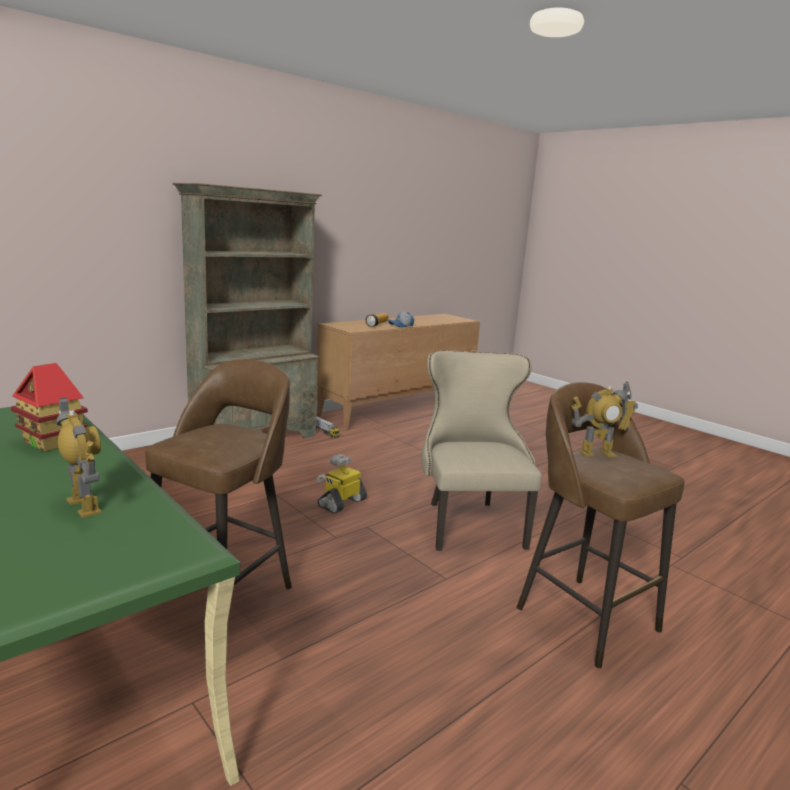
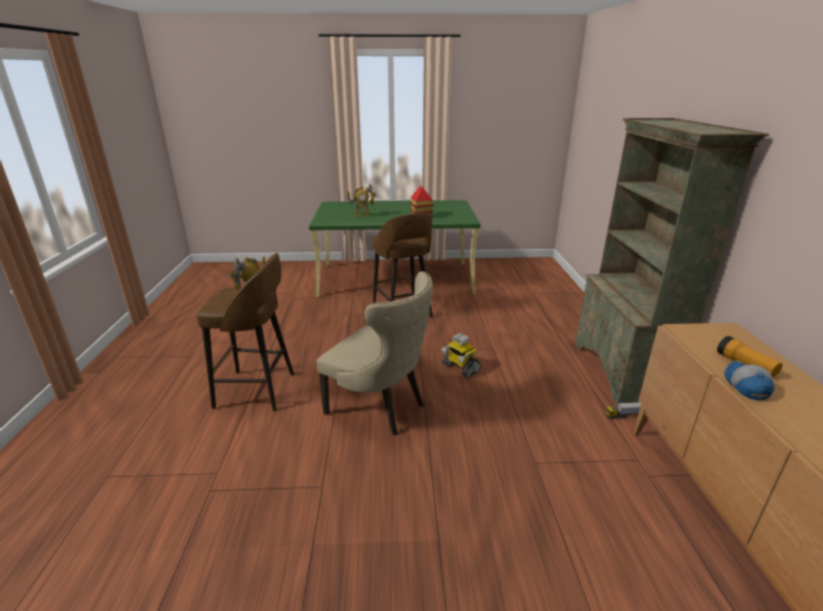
camera: 130 degrees right, 10 degrees up
(341, 503) = (460, 367): toy robot -> toy robot turned 150 degrees clockwise

